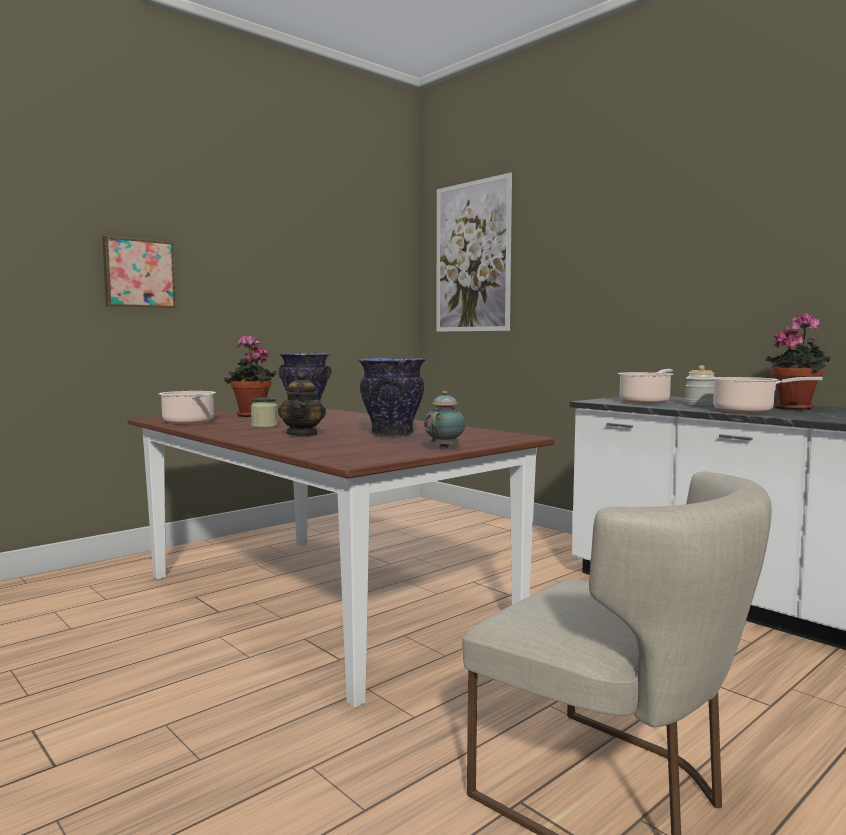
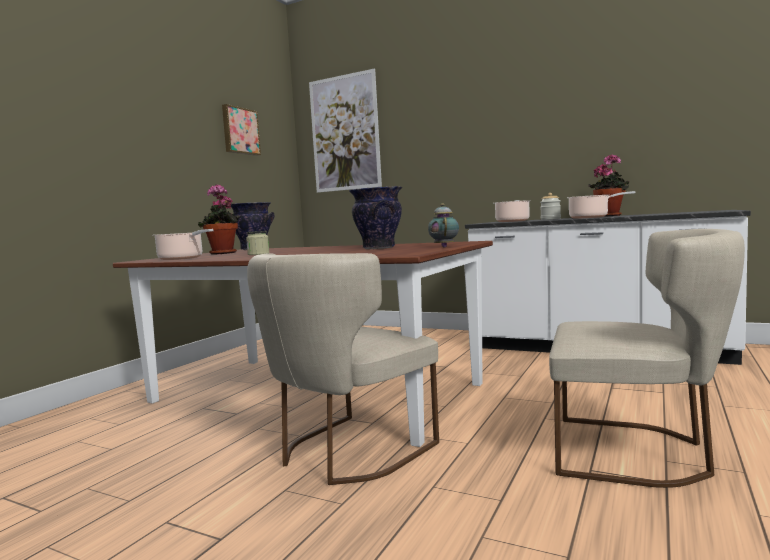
camera: 20 degrees left, 0 degrees up
(138, 273) = (91, 137): picture -> picture (240, 131)
(270, 694) = (346, 453): none -> beige chair
(303, 434) = (309, 253): teapot -> none

